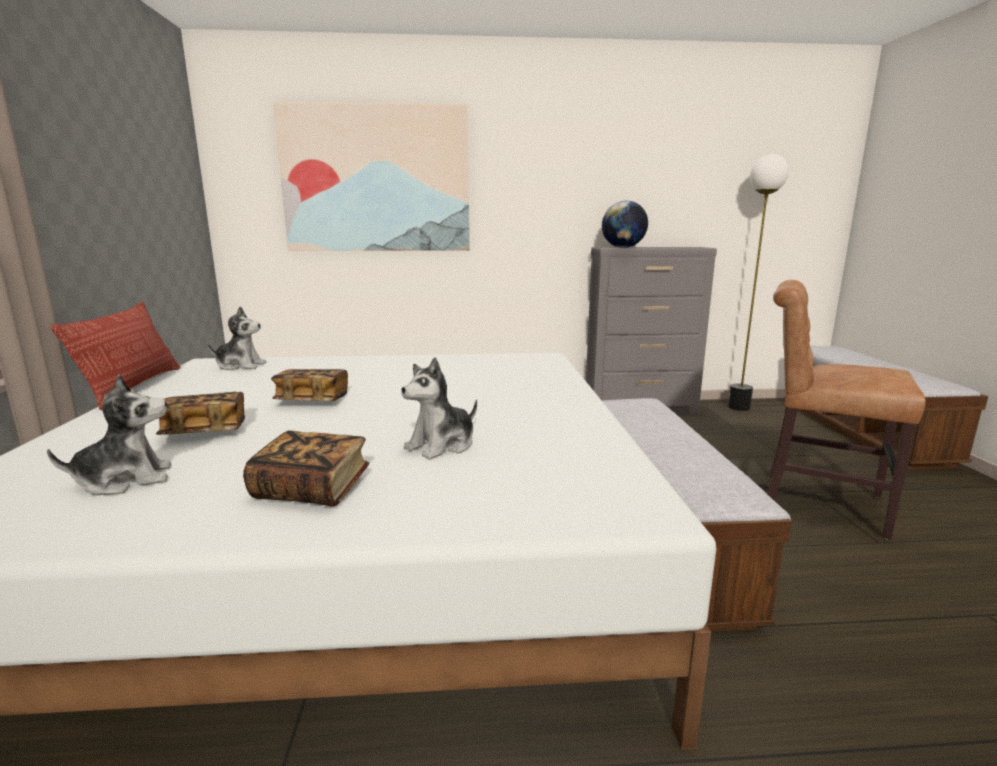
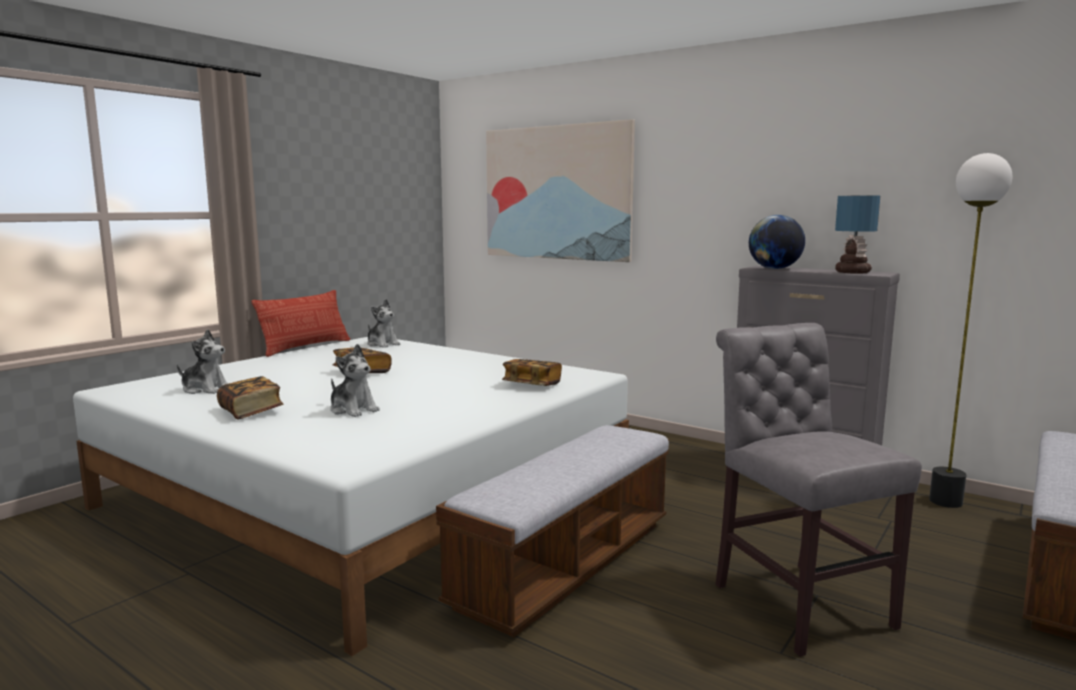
camera: 40 degrees right, 5 degrees down
(205, 431) = (278, 376): book -> book (532, 385)
(442, 445) = (353, 410): plush toy -> plush toy turned 135 degrees counterclockwise
(679, 247) = (851, 272): none -> table lamp
(814, 502) = (795, 601): brown chair -> grey chair

